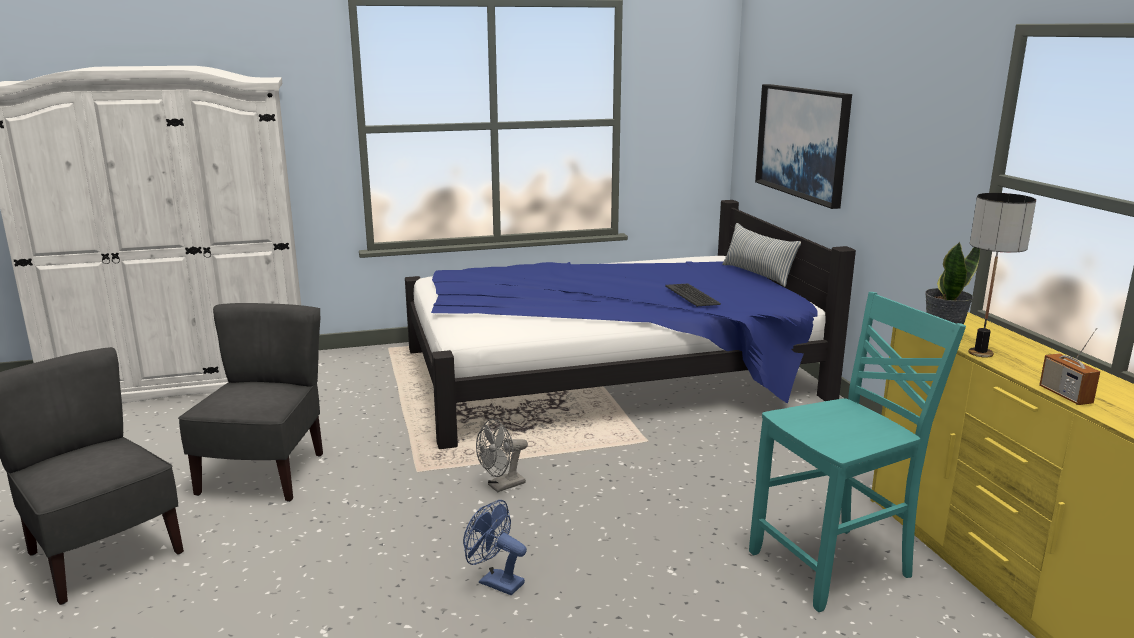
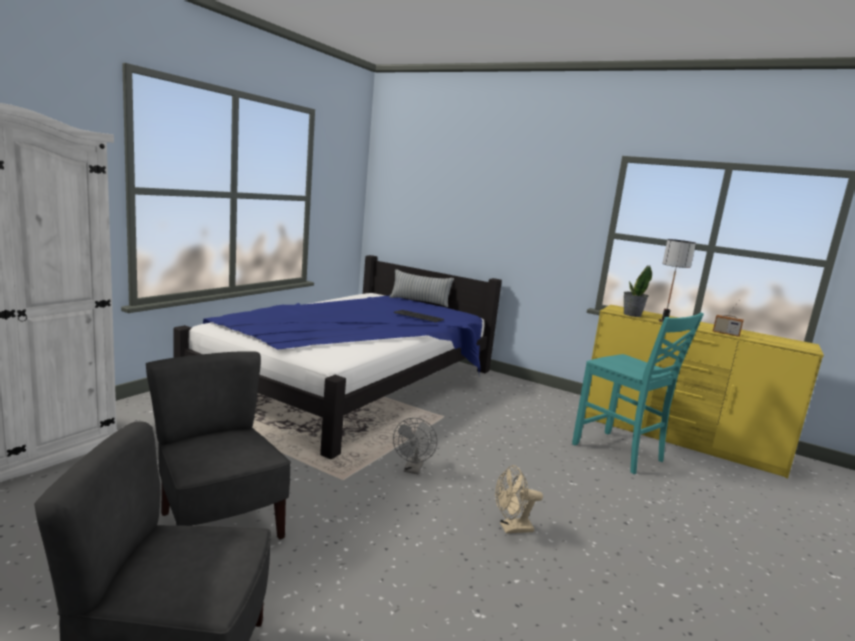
camera: 45 degrees left, 5 degrees down
(495, 582) = (511, 528): blue fan -> beige fan
(803, 142) = (443, 216): picture -> none
(834, 566) = (619, 453): turquoise chair -> turquoise chair turned 120 degrees clockwise

